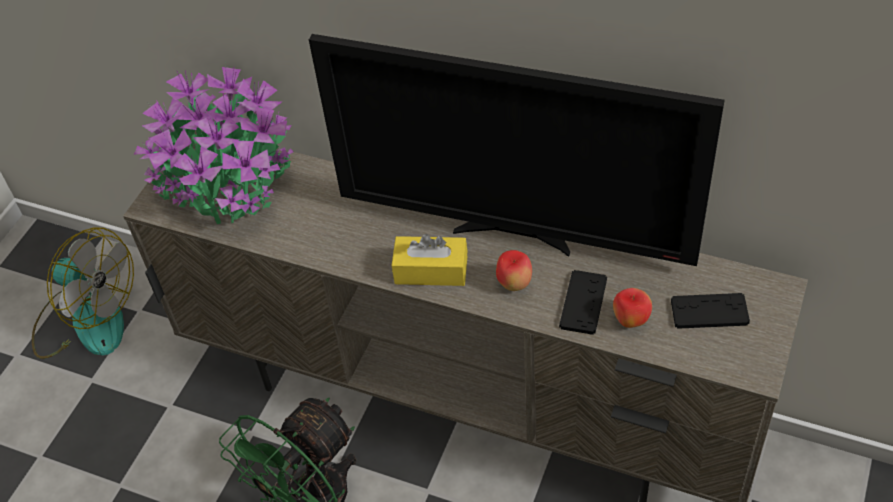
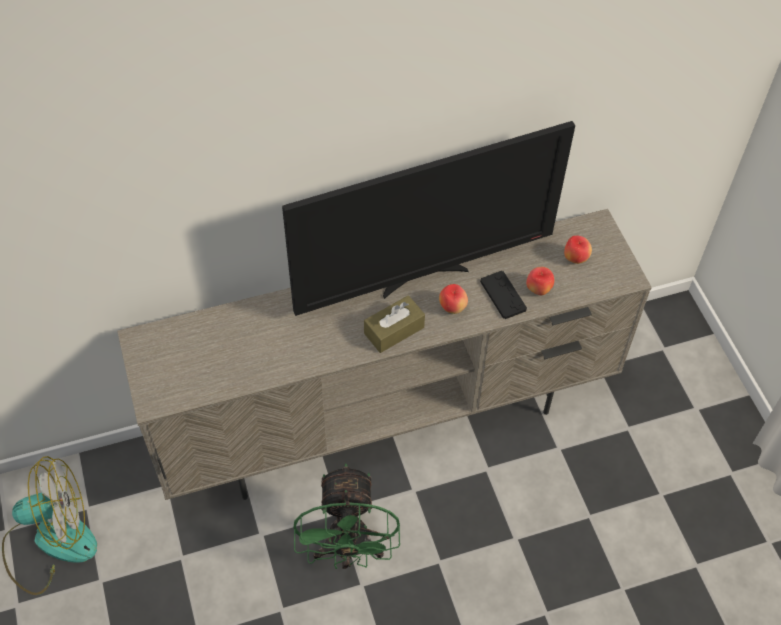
camera: 45 degrees left, 5 degrees up
(227, 183) = (193, 354): potted plant -> none
(431, 270) = (394, 330): yellow tissue box -> brown tissue box
(709, 312) = (575, 258): black game controller -> apple

